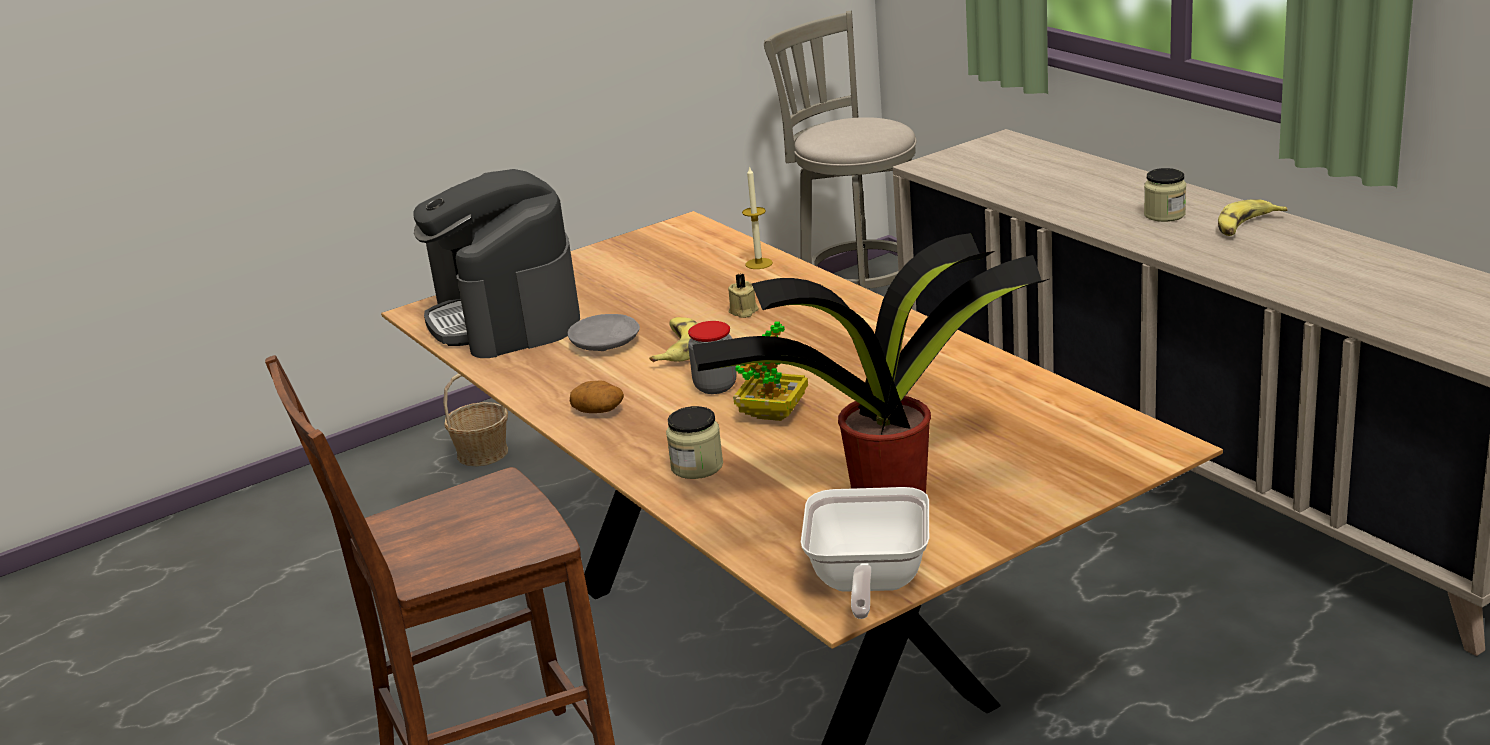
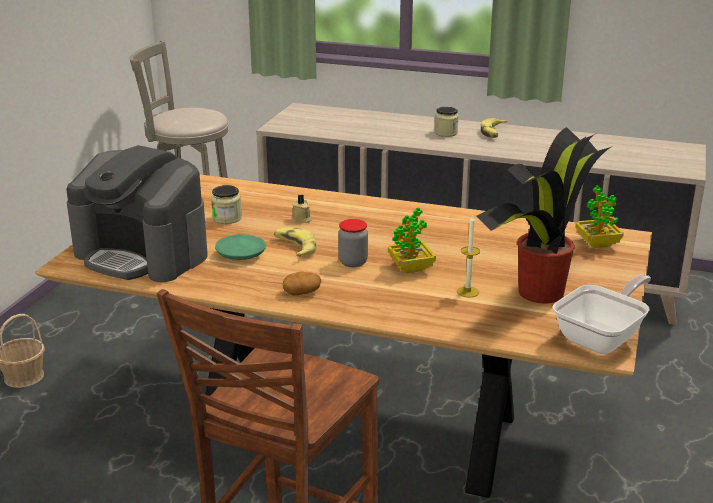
camera: 40 degrees left, 0 degrees up
(605, 343) = (241, 254): grey plate -> green plate
(697, 466) = (414, 306): jar -> jar (227, 218)
(759, 263) = (267, 192): candle -> candle (468, 292)
(867, 584) = (603, 338): frying pan -> frying pan turned 105 degrees counterclockwise
(1095, 445) = (597, 244): none -> potted plant

